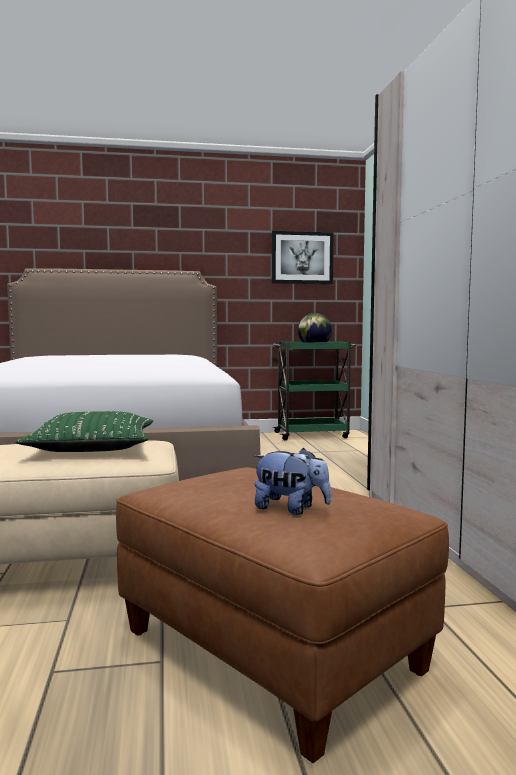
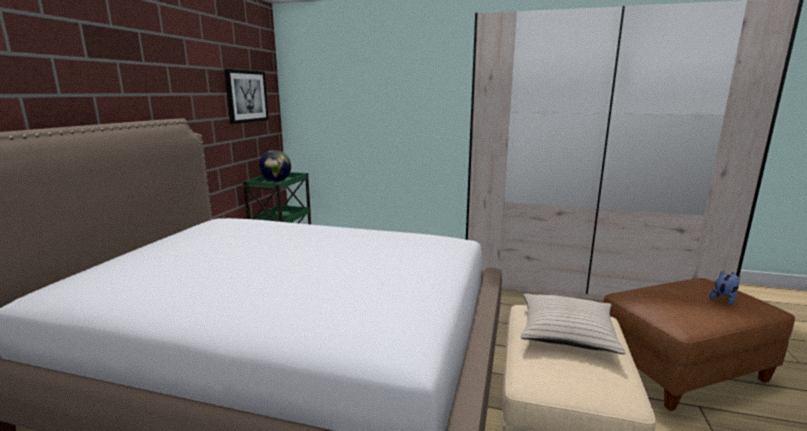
camera: 65 degrees left, 10 degrees up
(92, 447) = (566, 332): green pillow -> beige pillow

